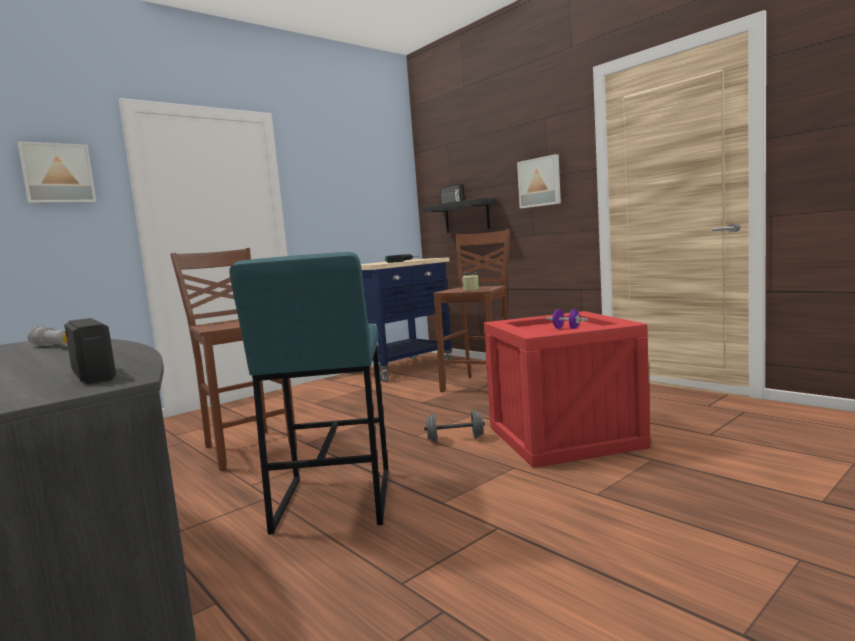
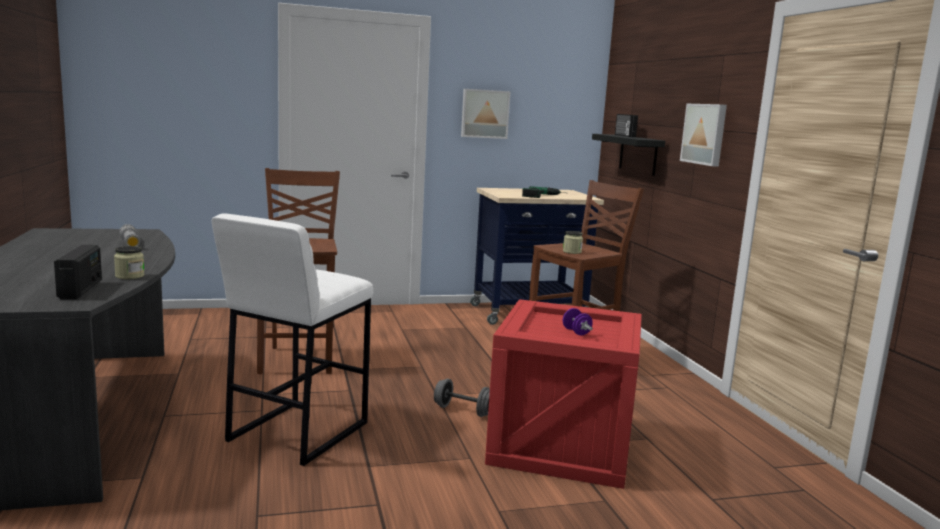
camera: 25 degrees right, 5 degrees up
(57, 173) = (216, 73): picture -> picture (484, 114)
(128, 357) = (129, 276): none -> jar
(333, 502) = (296, 433): turquoise stool -> white stool

